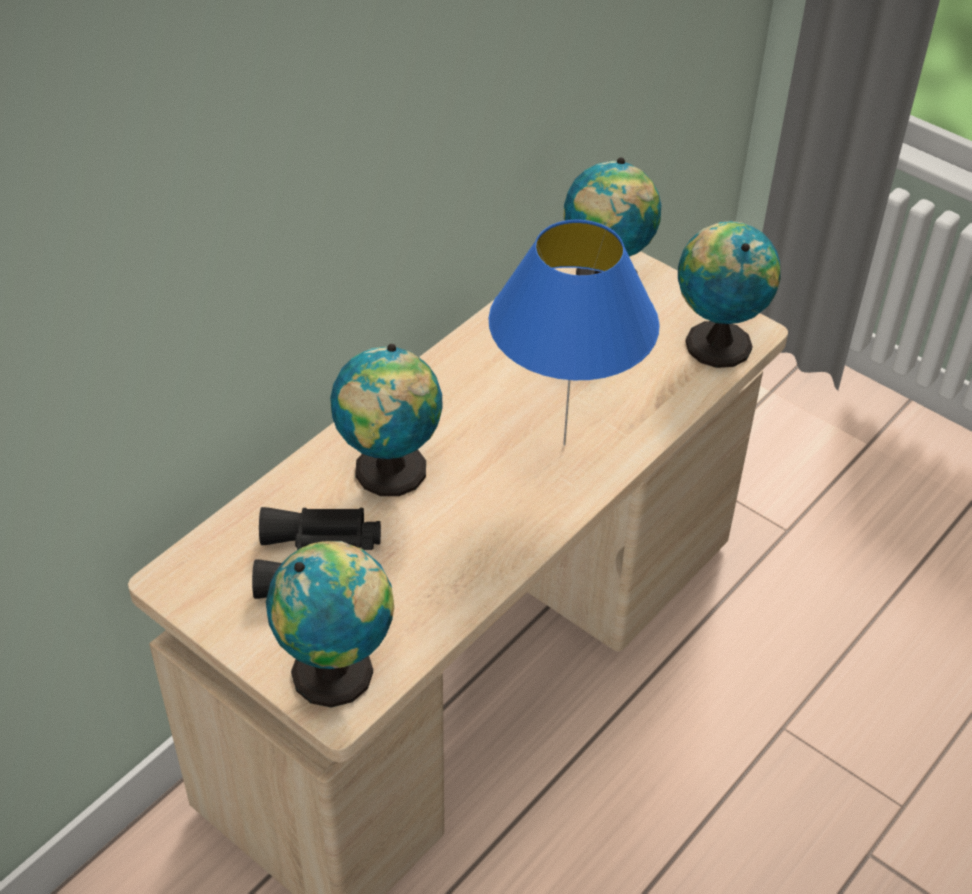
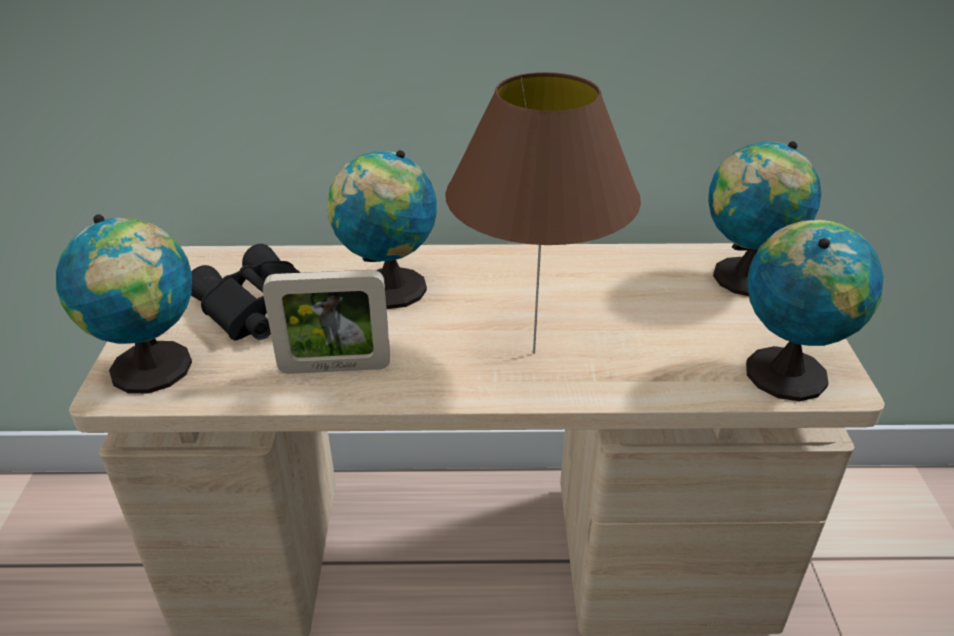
camera: 50 degrees right, 10 degrees down
(459, 561) = (335, 367): none -> picture frame
(565, 444) = (534, 353): blue table lamp -> brown table lamp

